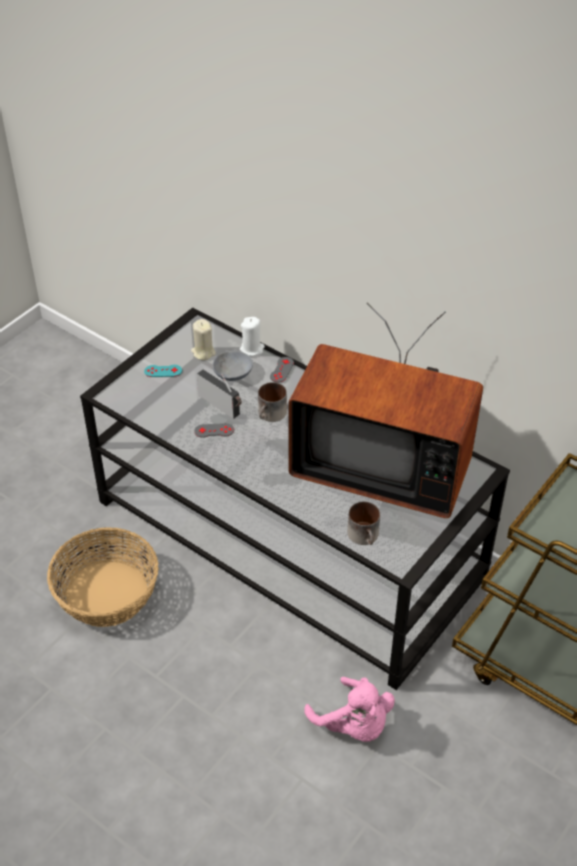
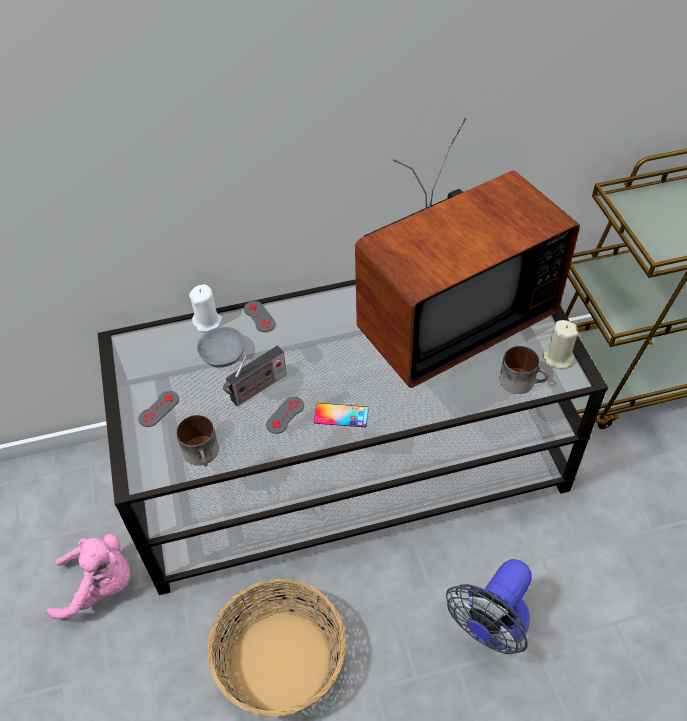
camera: 50 degrees left, 5 degrees up
(163, 371) = (159, 409): turquoise game controller -> grey game controller
(203, 352) = (169, 361): beige candle -> beige candle (557, 358)
(221, 405) = (257, 389): radio -> radio turned 150 degrees clockwise
(230, 700) = (491, 627): none -> fan
(240, 457) = (341, 415): none -> phone
(271, 415) = (309, 359): mug -> mug (203, 454)
(353, 725) = (584, 545): pink plush toy -> pink plush toy (100, 586)

